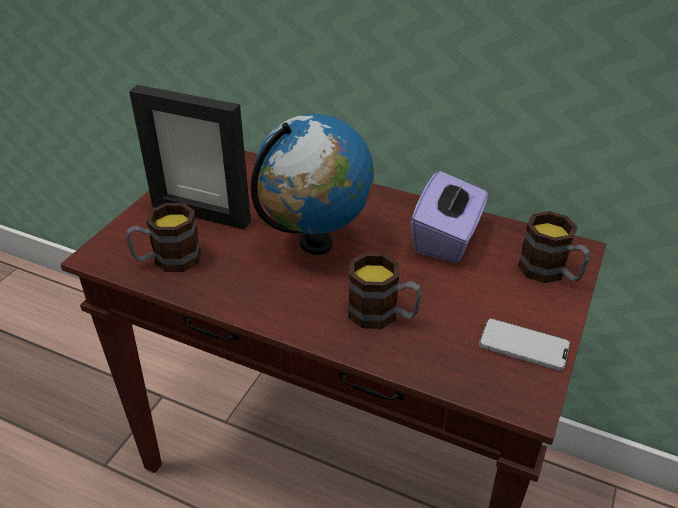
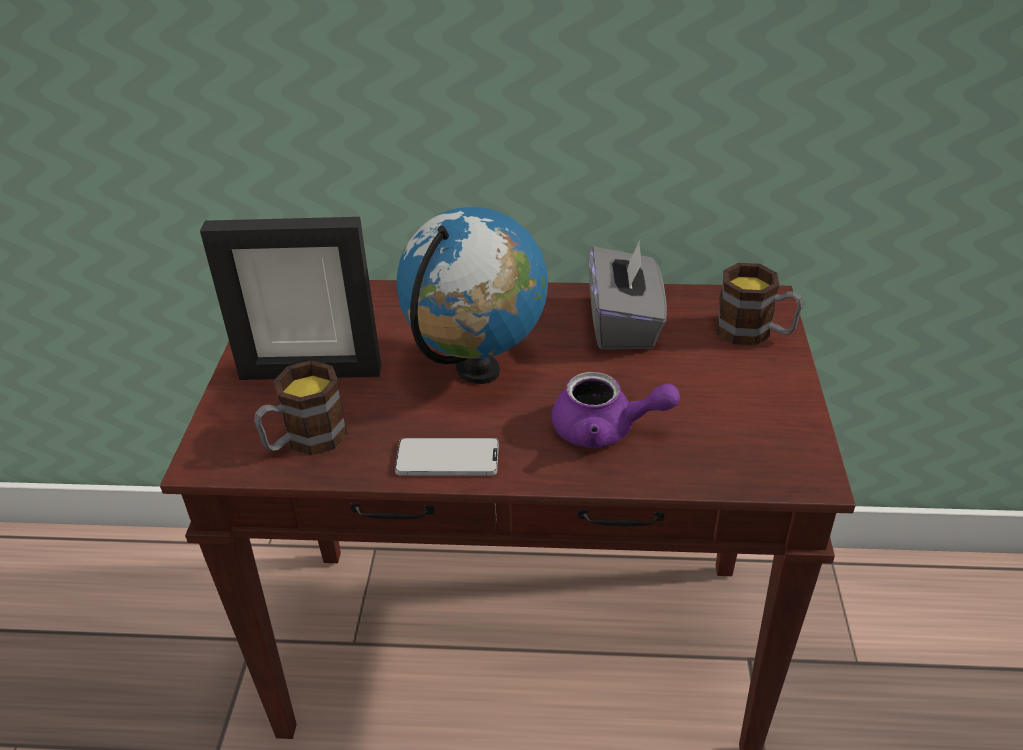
camera: 20 degrees left, 0 degrees up
(382, 315) = (605, 430): mug -> purple teapot
(447, 238) = (624, 324): purple tissue box -> grey tissue box
(523, 345) = (772, 418): phone -> phone (447, 459)

